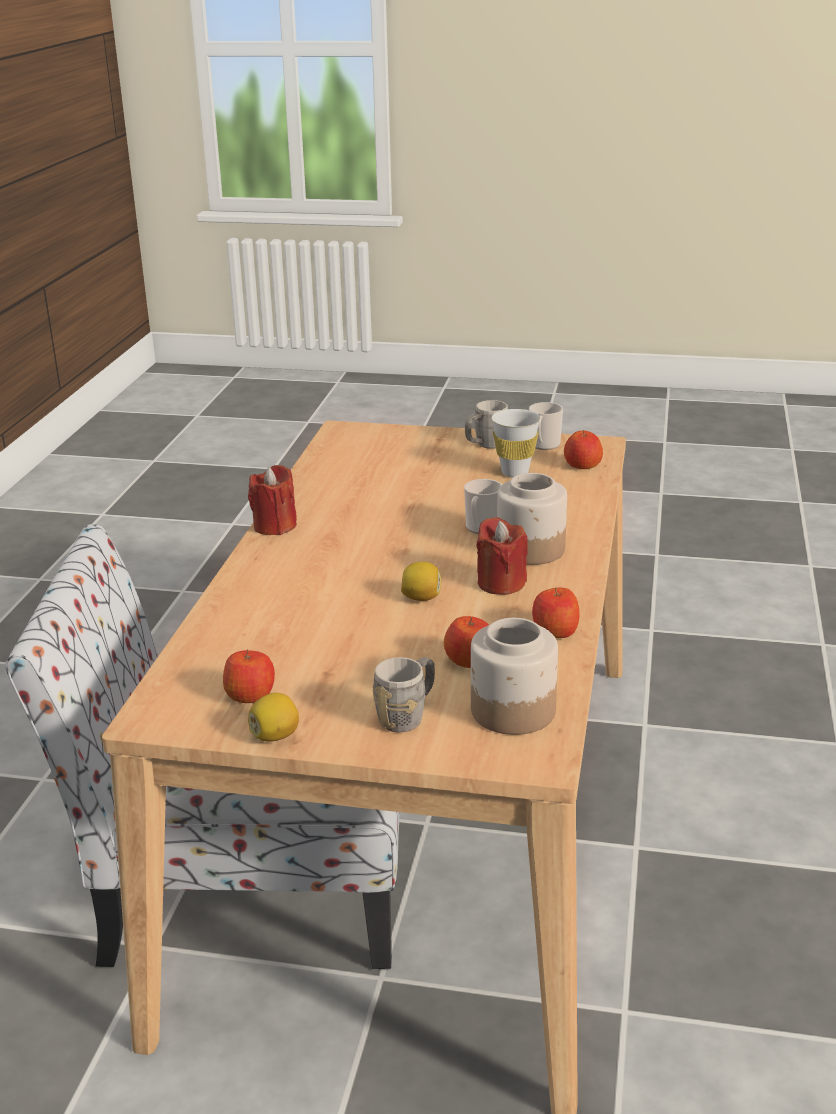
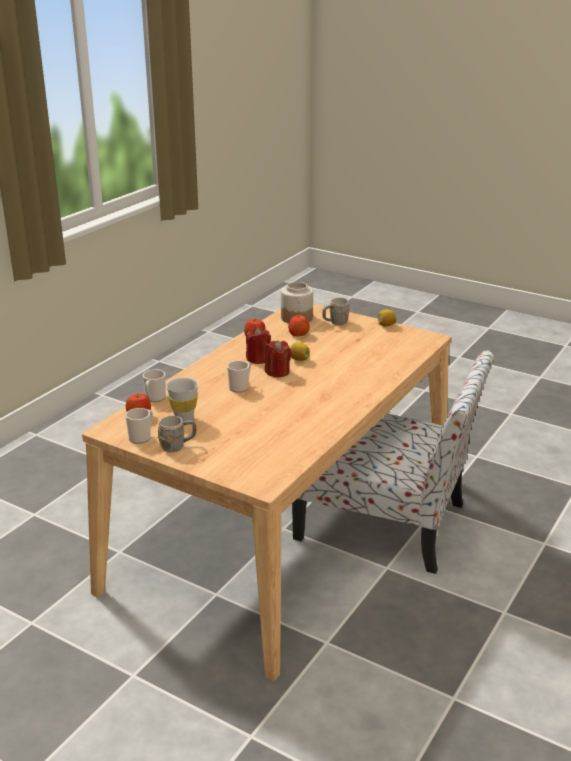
camera: 160 degrees left, 0 degrees up
(250, 695) = (391, 338): apple -> none
(275, 526) = (351, 411): red candle -> red candle (277, 372)
(531, 549) = (227, 371): jar -> none
(593, 489) = (154, 398): none -> mug

